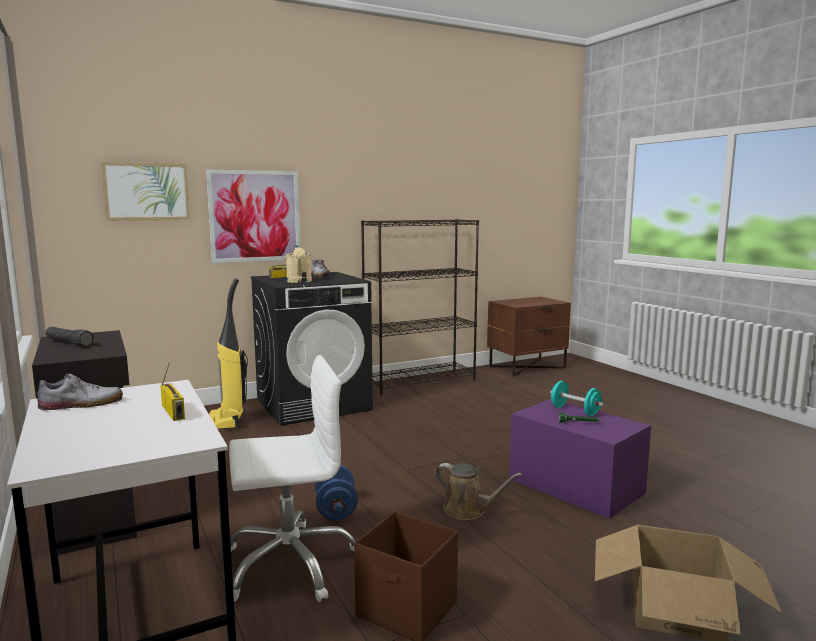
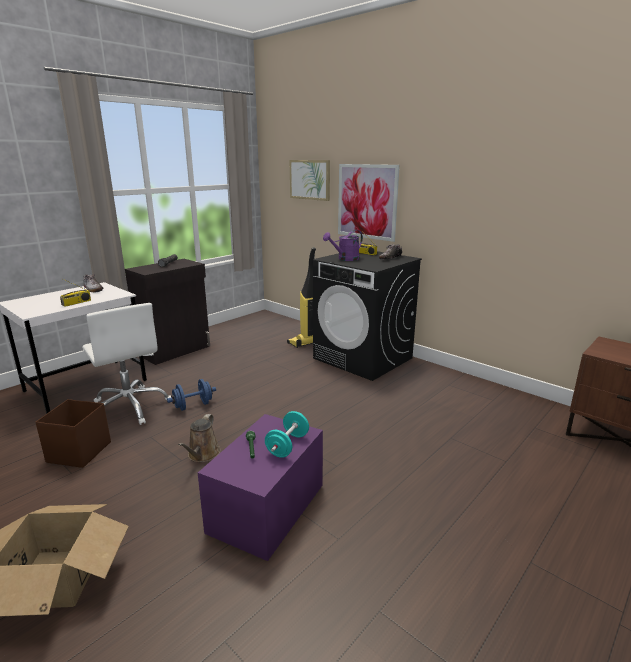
camera: 70 degrees right, 10 degrees up
(299, 282) = (345, 259): beige watering can -> purple watering can
(420, 382) = (470, 386): black bookcase -> none

